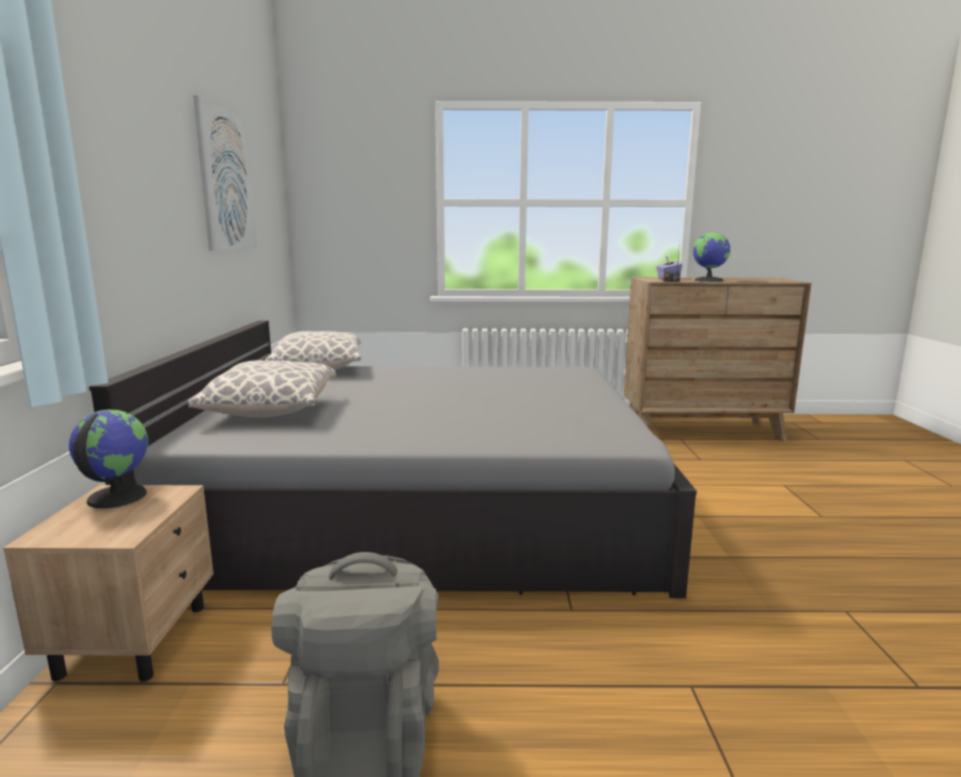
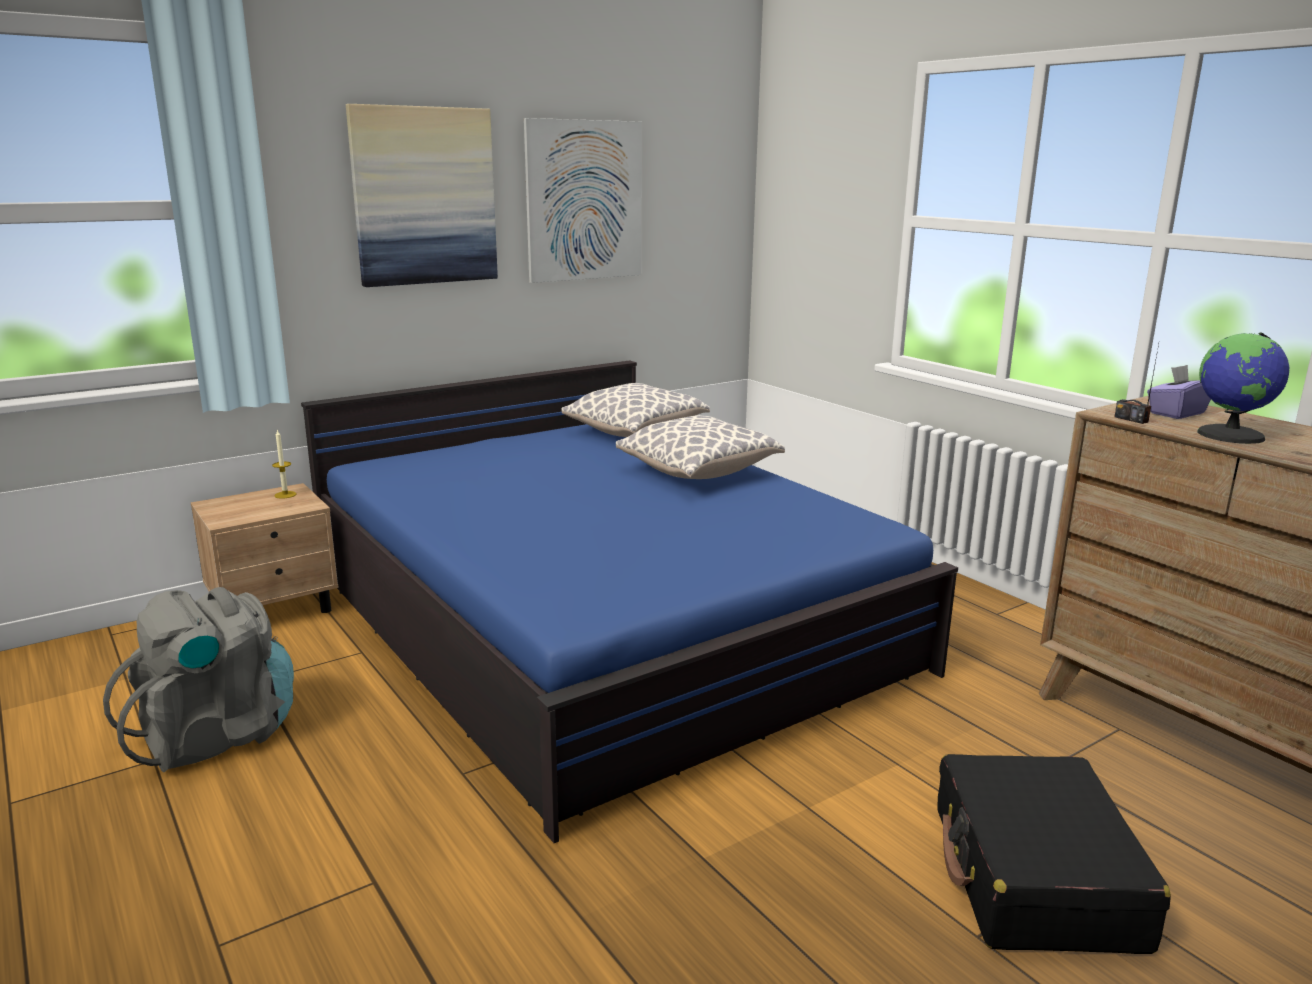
camera: 55 degrees right, 5 degrees up
(116, 496) = (285, 495): globe -> candle
(147, 155) = (424, 196): none -> picture
(270, 411) = (470, 463): pillow -> pillow (698, 472)
(422, 503) = (603, 622): grey bed -> blue bed
(782, 491) = (1035, 877): none -> black suitcase

